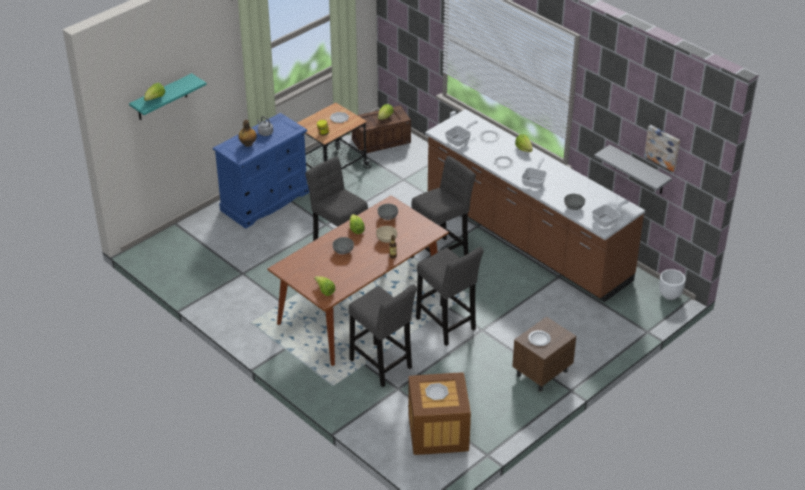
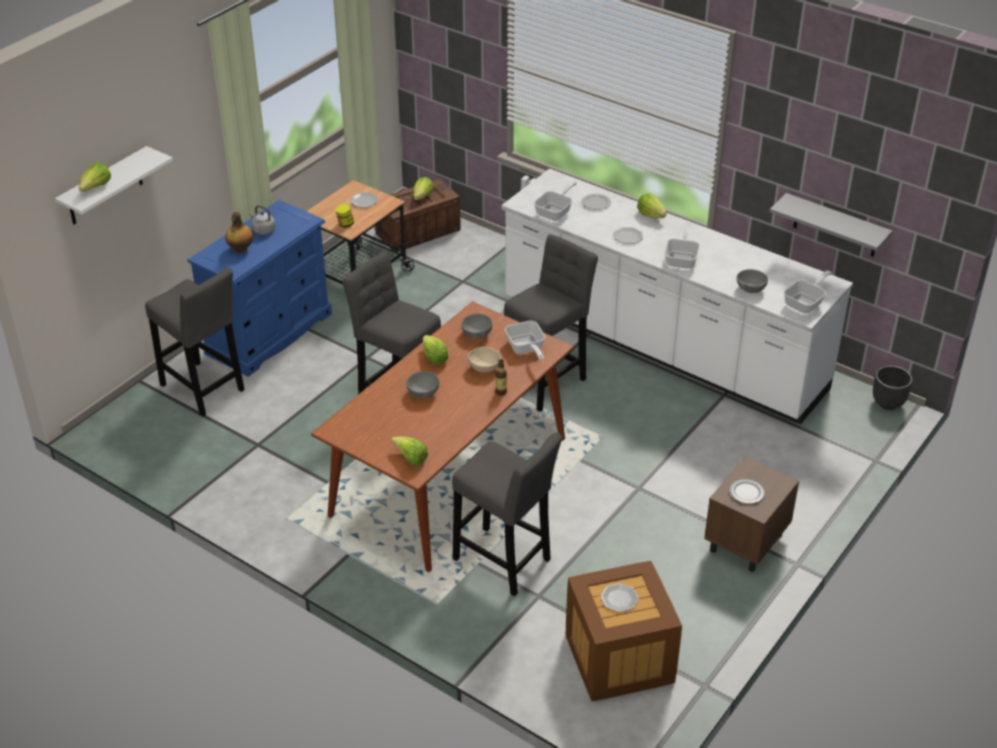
camera: 10 degrees left, 0 degrees up
(162, 98) = (105, 187): turquoise shelf -> white shelf
(417, 230) = (526, 349): none -> frying pan
(447, 326) = (585, 488): grey stool -> grey stool (204, 390)
(526, 239) = (661, 346): brown counter -> white counter
(663, 147) = (878, 185): picture -> none
(670, 295) = (888, 403): white planter -> black planter

